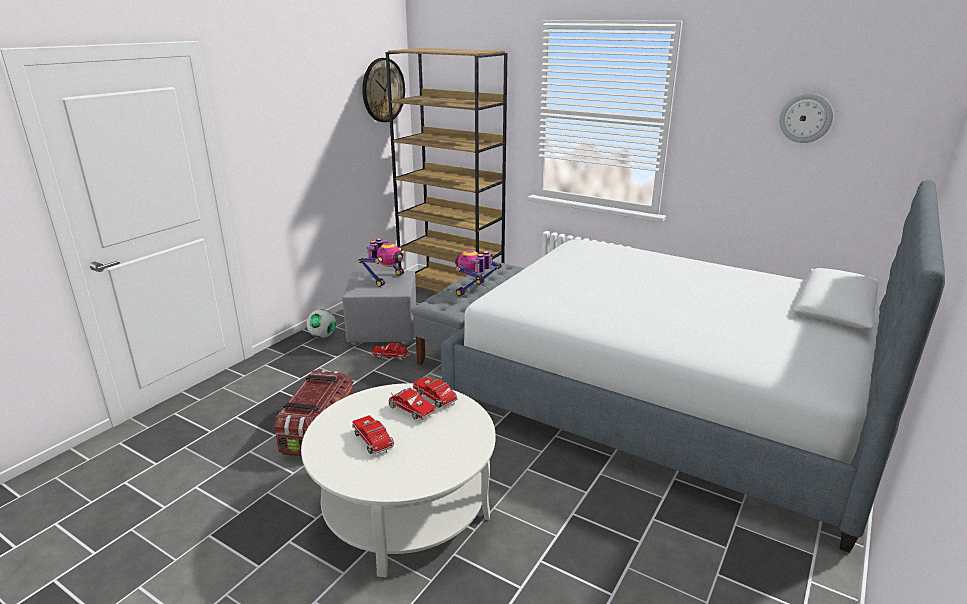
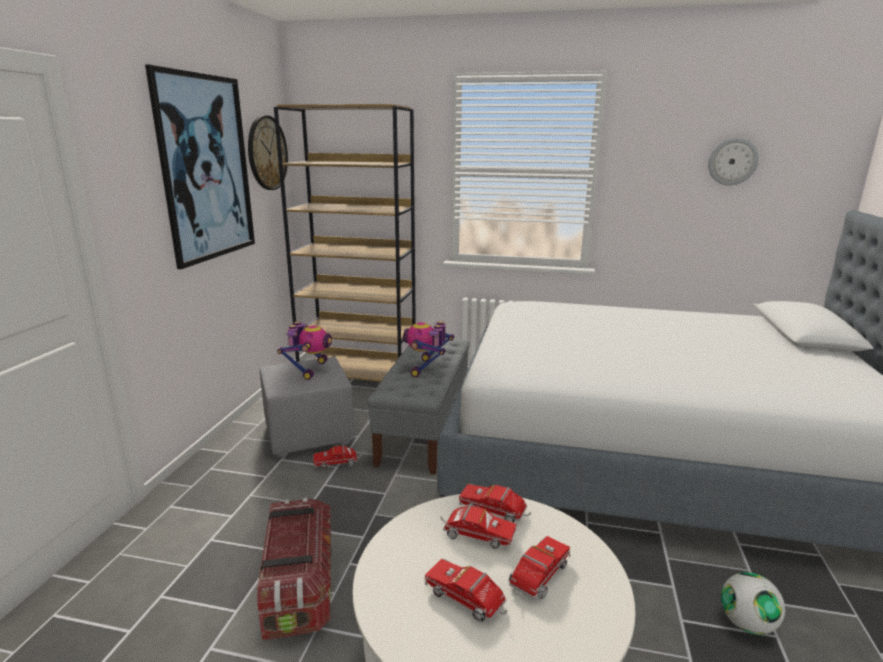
camera: 20 degrees left, 5 degrees down
(319, 109) = (206, 168): none -> picture
(322, 336) = (233, 452): football -> football (746, 624)
(428, 441) = (538, 578): none -> toy truck

